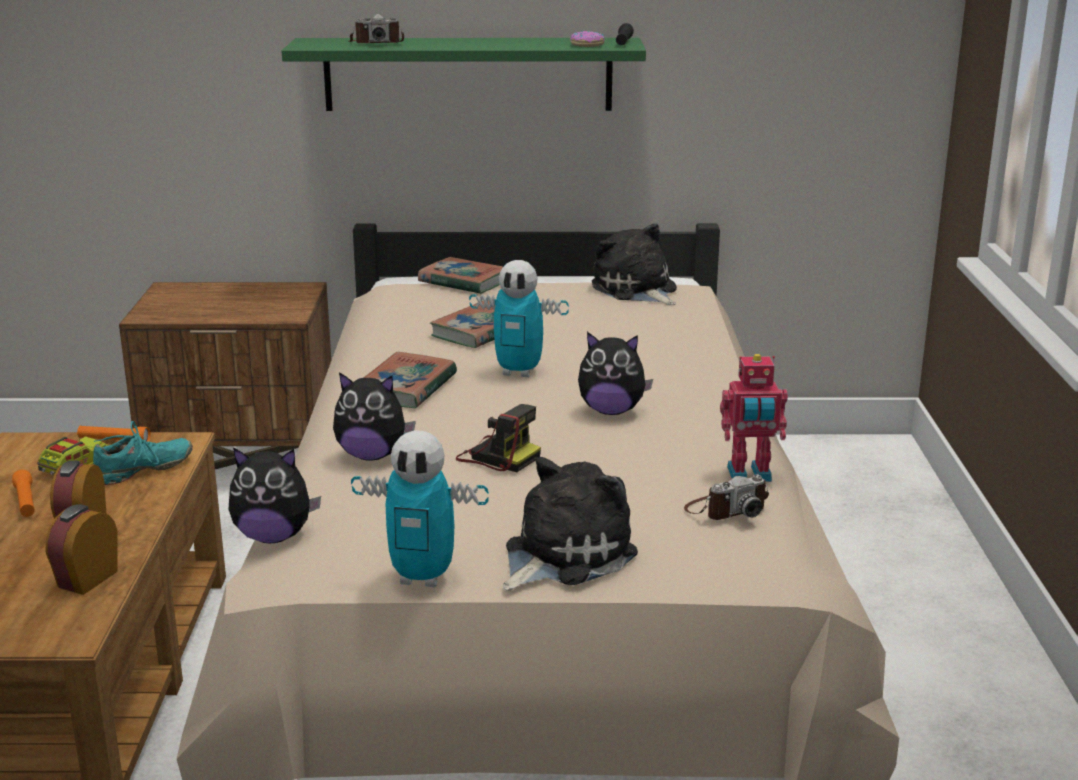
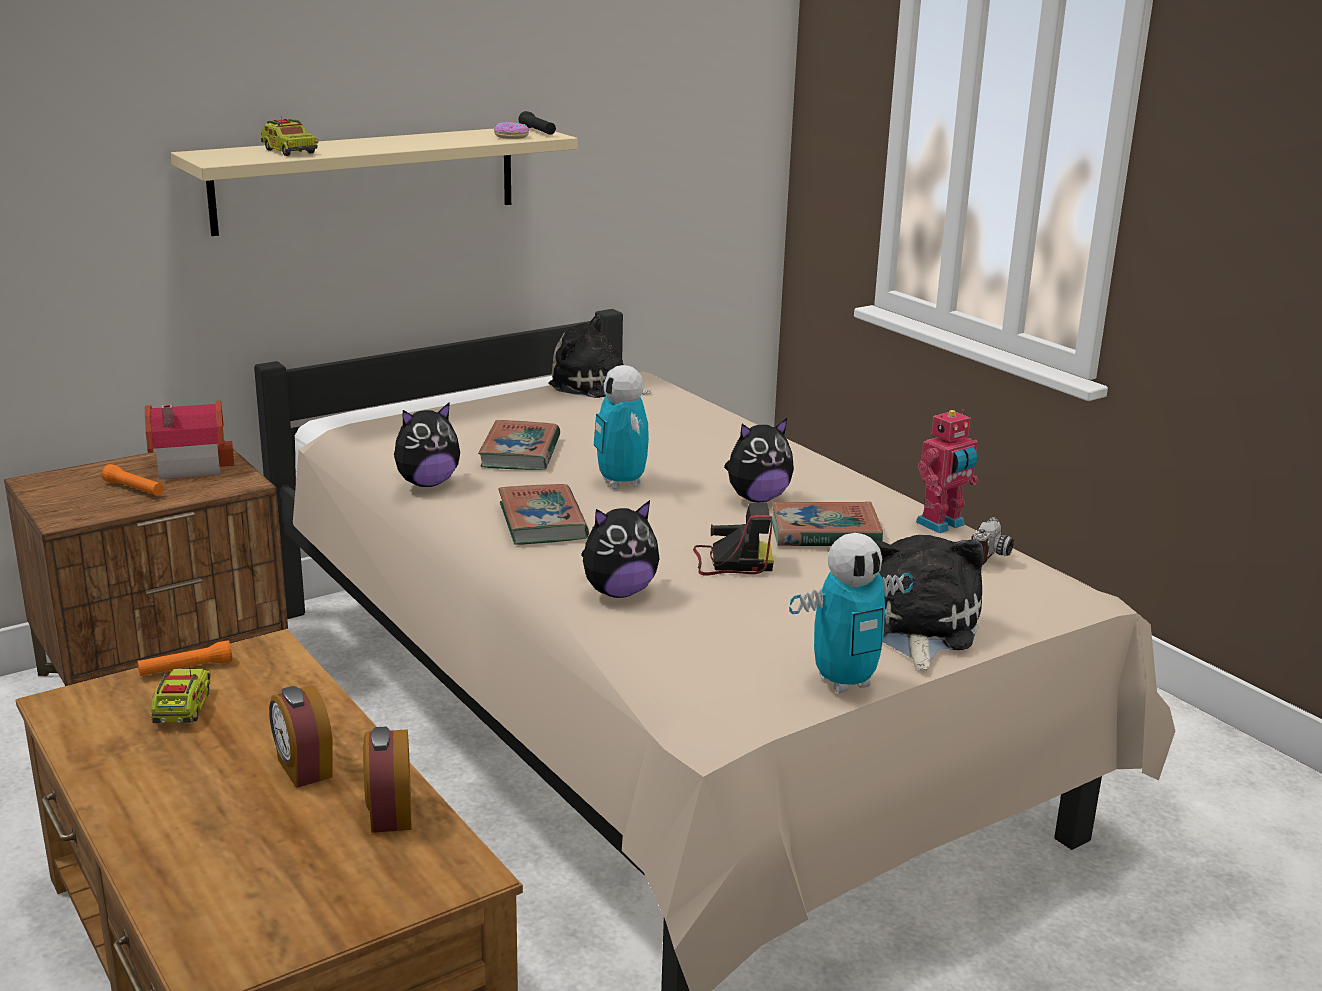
camera: 35 degrees left, 0 degrees up
(25, 502) = (184, 762): orange flashlight -> orange flashlight (134, 489)
(143, 470) = (272, 688): turquoise shoe -> none
(273, 537) = (647, 692): plush toy -> plush toy (426, 483)
(274, 295) = (187, 464): none -> toy house
(376, 43) = (289, 151): camera -> toy truck
(464, 281) = (420, 408): book -> book (824, 533)
(468, 74) = (367, 178): green shelf -> beige shelf
(519, 372) = (621, 483): toy robot -> toy robot turned 90 degrees clockwise

